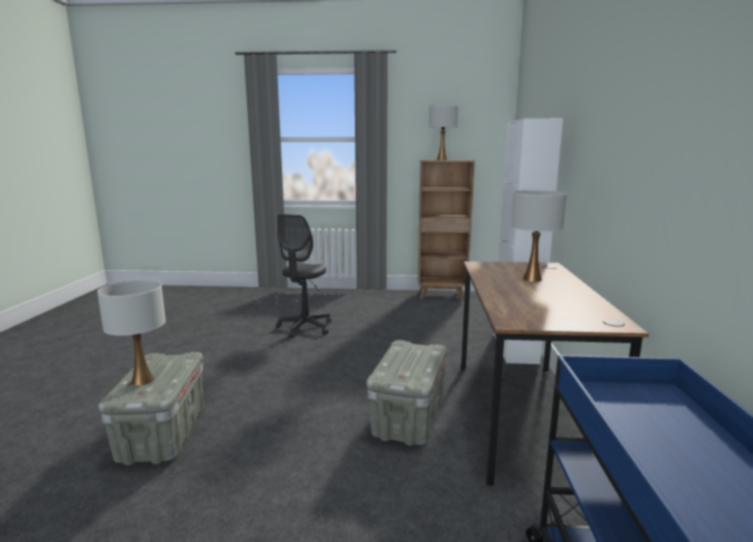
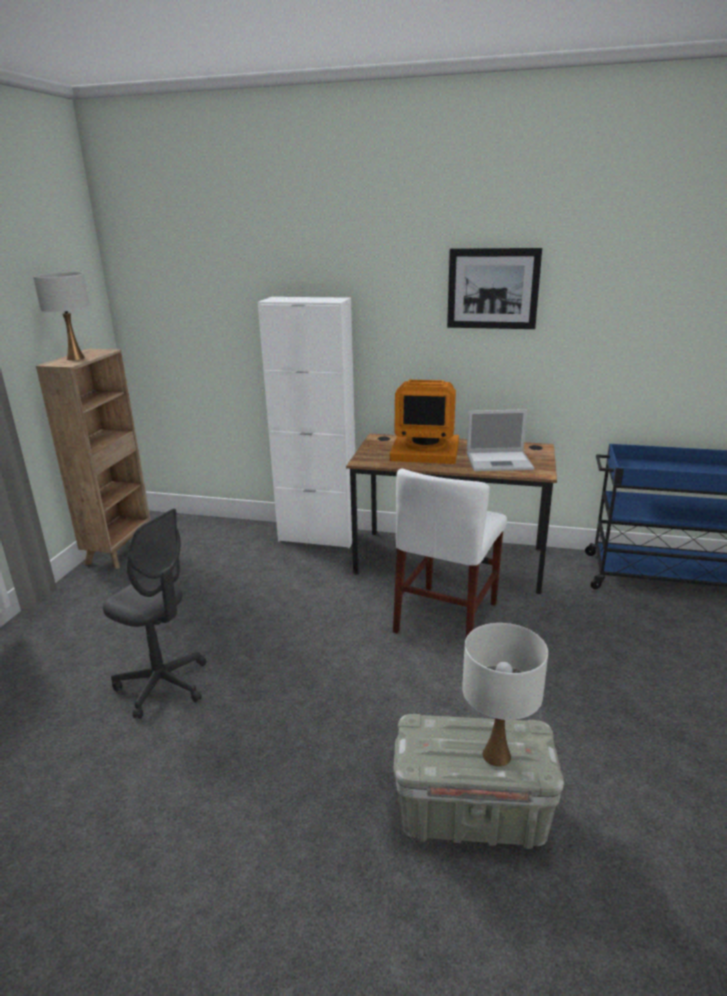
camera: 80 degrees left, 10 degrees up
(408, 418) = (446, 617): grey storage box -> white chair
(532, 279) = (425, 450): white table lamp -> monitor
(532, 305) = (500, 461): none -> laptop
(636, 95) = (493, 289): none -> picture

